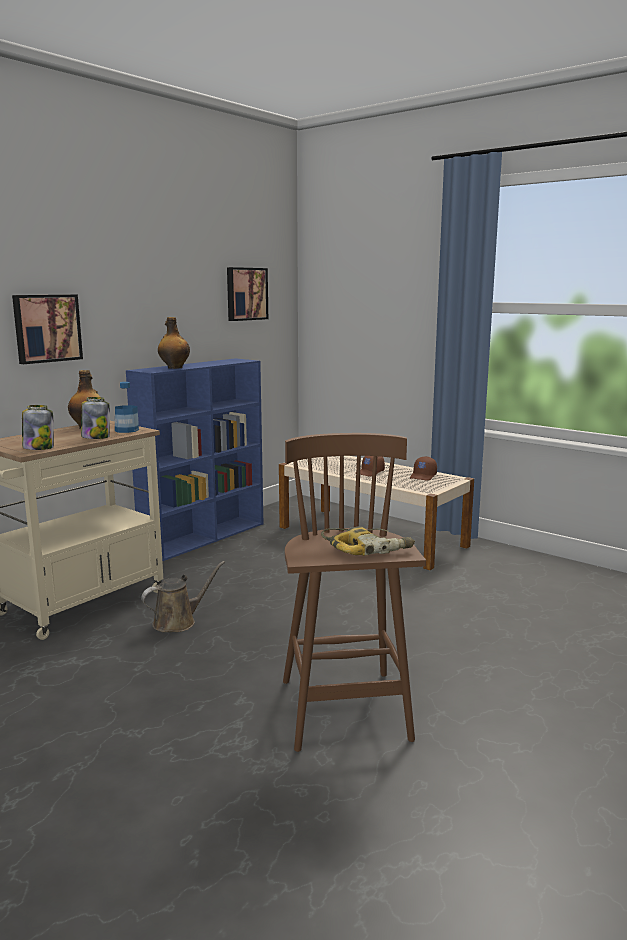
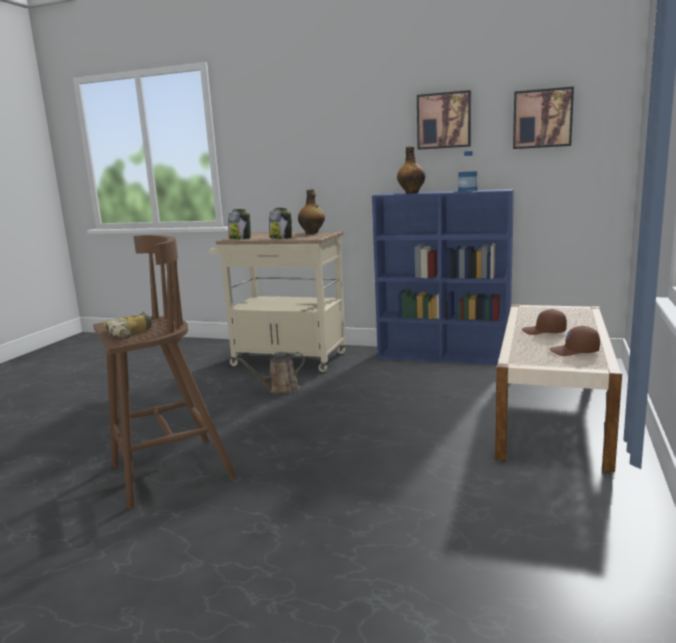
camera: 70 degrees right, 0 degrees up
(46, 328) = (320, 158): picture -> picture (444, 120)
(126, 430) = (311, 237): bottle -> bottle (467, 191)
(178, 622) = (280, 389): brown watering can -> brown watering can turned 120 degrees clockwise

